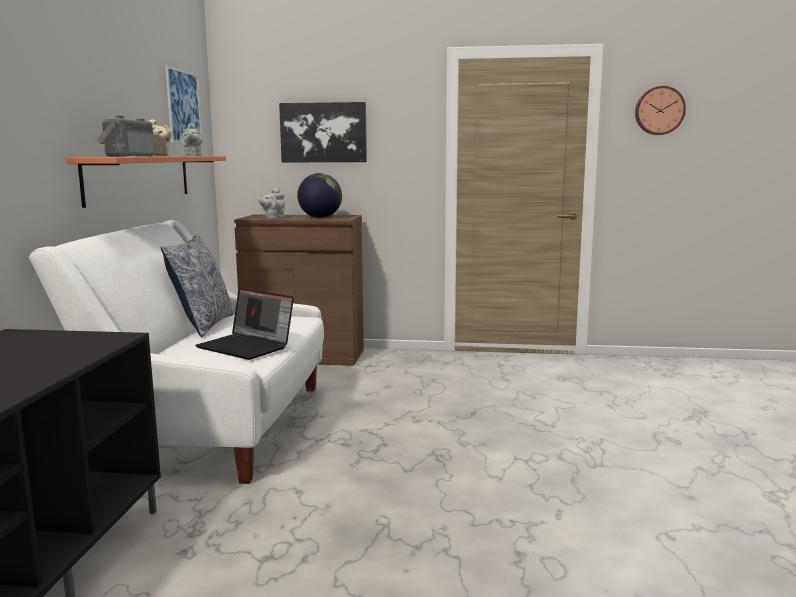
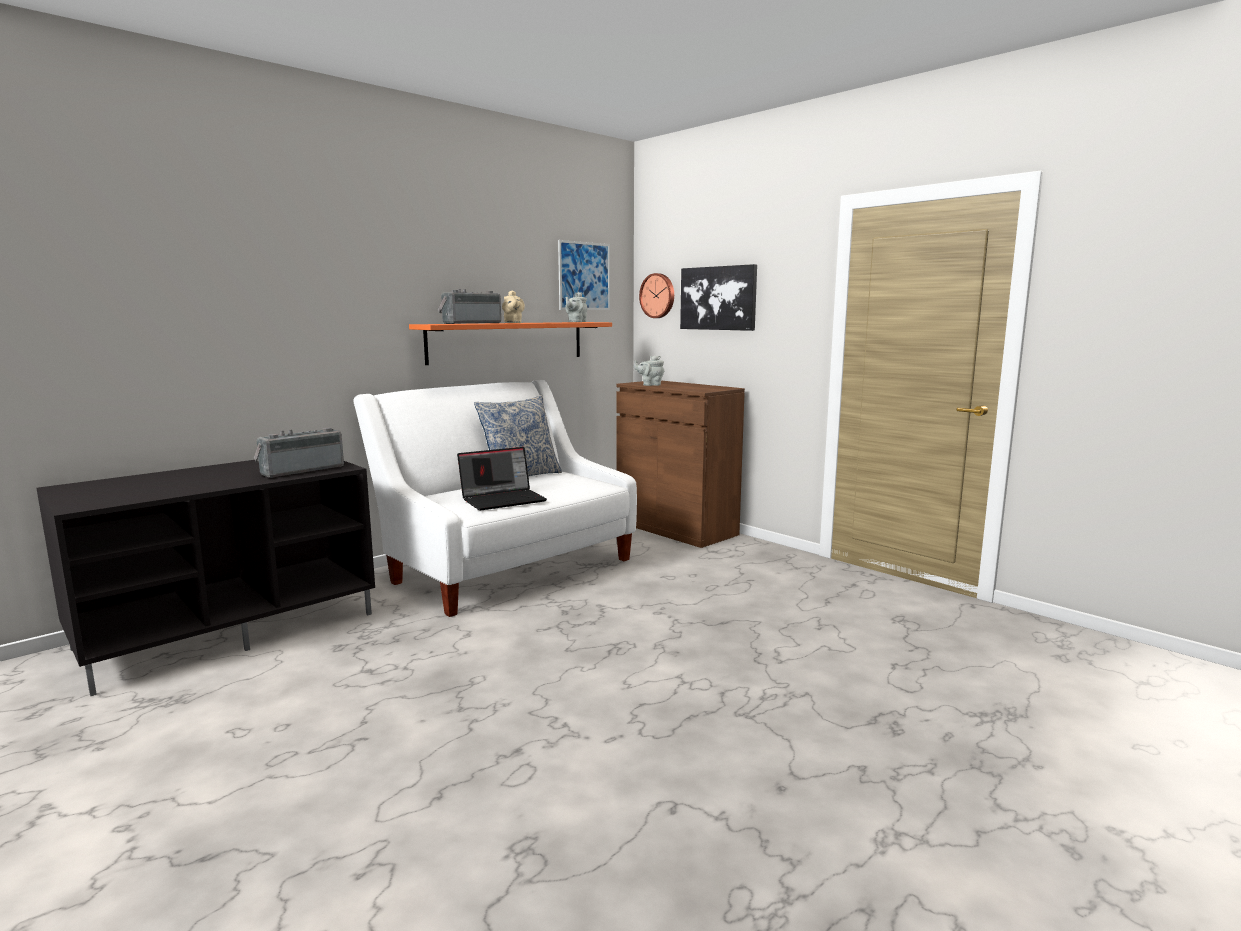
camera: 40 degrees right, 0 degrees up
(71, 348) = (301, 470): none -> radio
(247, 347) = (503, 499): laptop -> laptop turned 105 degrees counterclockwise
(320, 218) = (689, 388): globe -> none
(659, 110) = (1126, 263): wall clock -> wall clock (658, 295)

